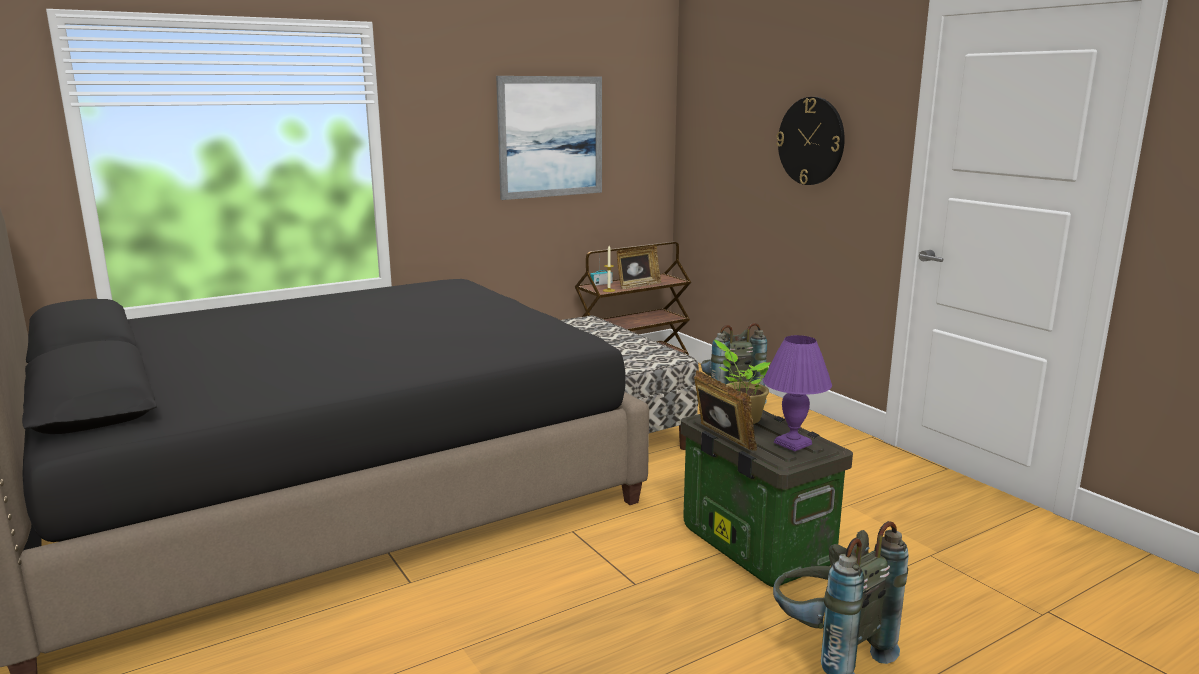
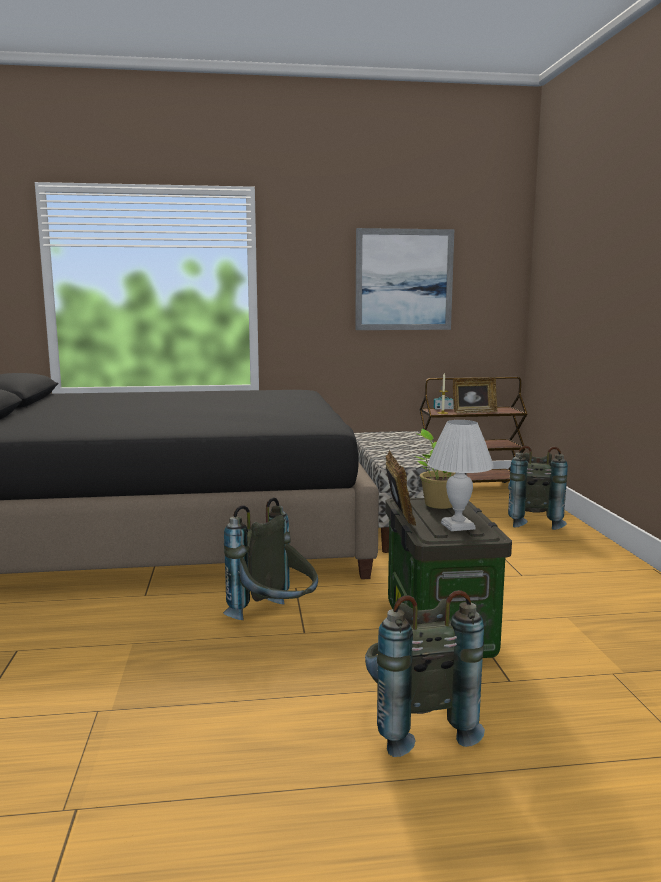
camera: 25 degrees right, 5 degrees down
(591, 576) = (276, 620): none -> grey backpack
(792, 444) = (457, 526): purple table lamp -> white table lamp
(811, 141) = (618, 273): wall clock -> none

